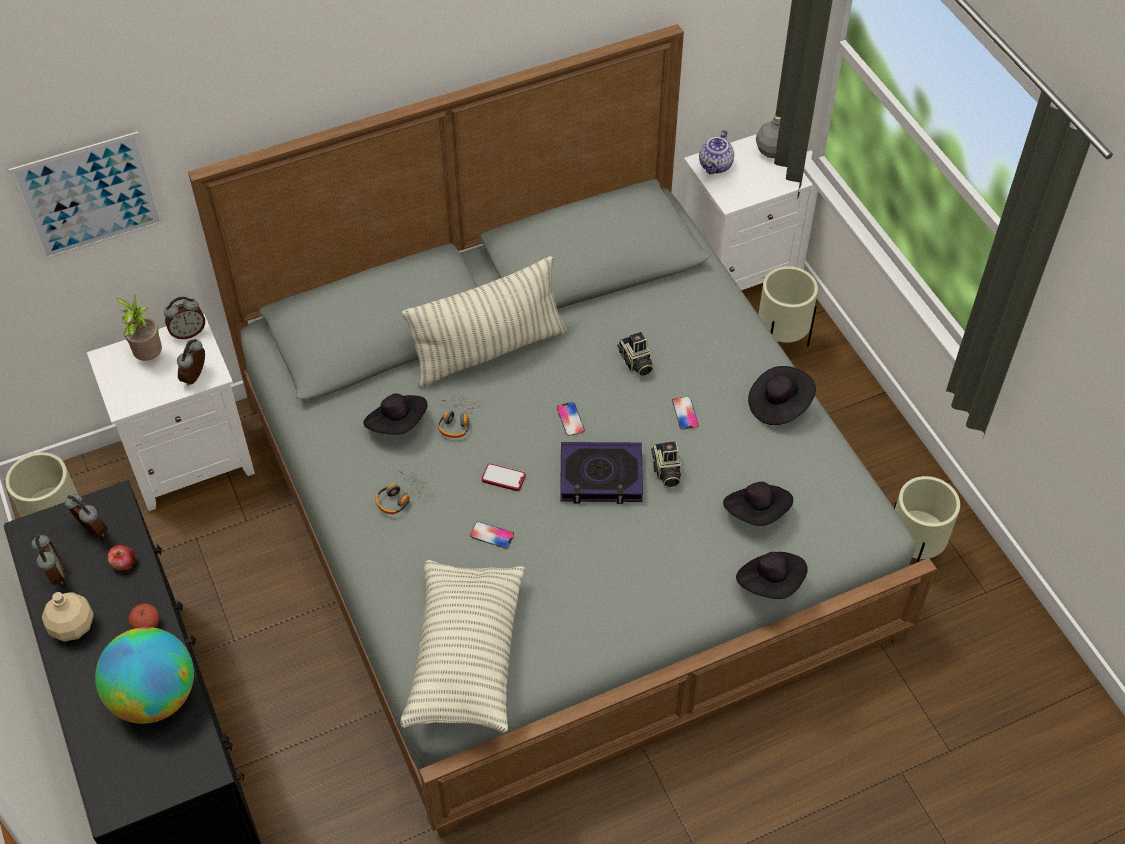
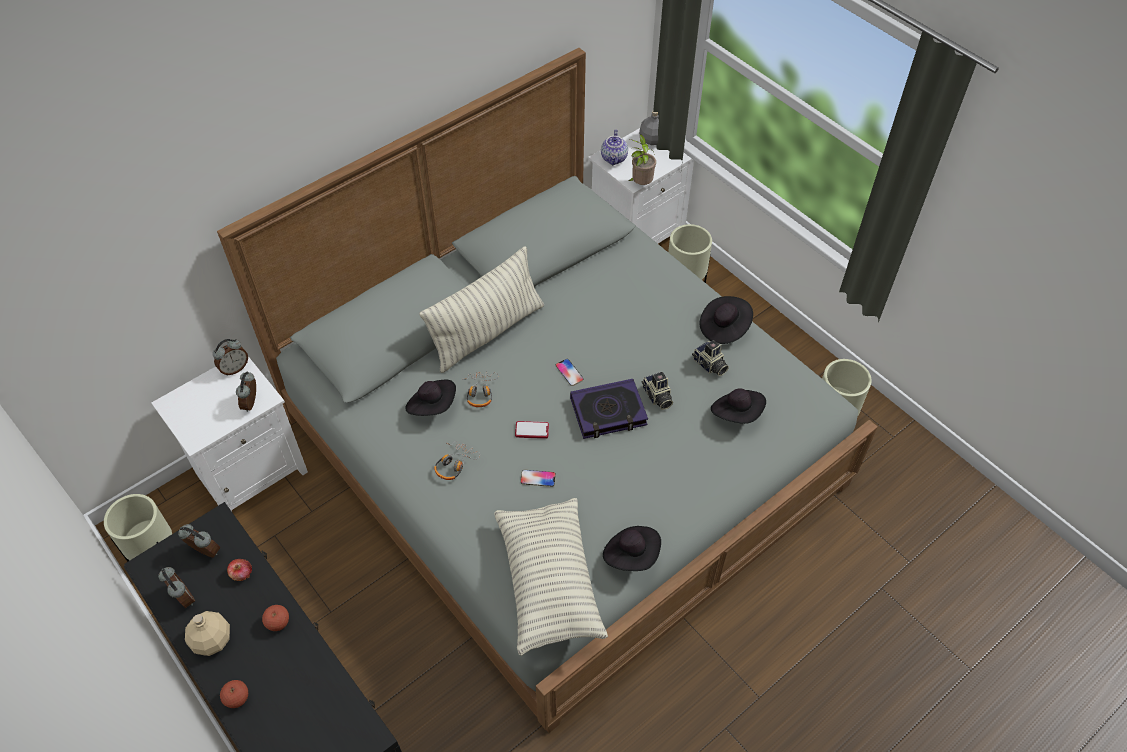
camera: 15 degrees left, 0 degrees up
(81, 694) = (237, 699): none -> apple
(89, 196) = (135, 267): picture -> none
(148, 356) = (206, 395): potted plant -> potted plant (640, 184)
(155, 696) = (304, 684): globe -> none
(635, 363) = (605, 318): camera -> camera (709, 365)
(685, 413) = (656, 349): phone -> none
(770, 583) = (766, 466): black hat -> black hat (631, 555)

